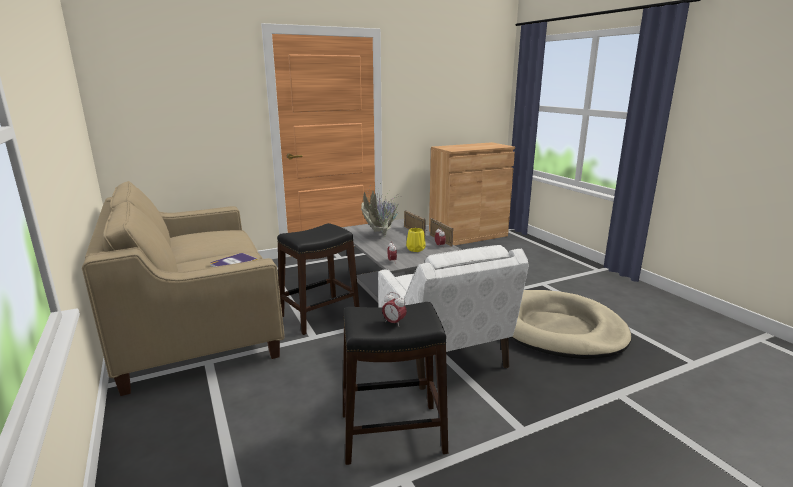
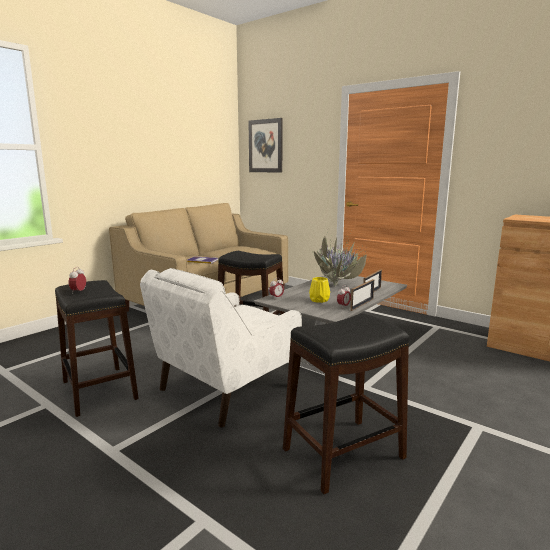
camera: 65 degrees right, 5 degrees down
(144, 91) = (265, 146): none -> picture
(558, 329) = (344, 454): beige dog bed -> black stool

